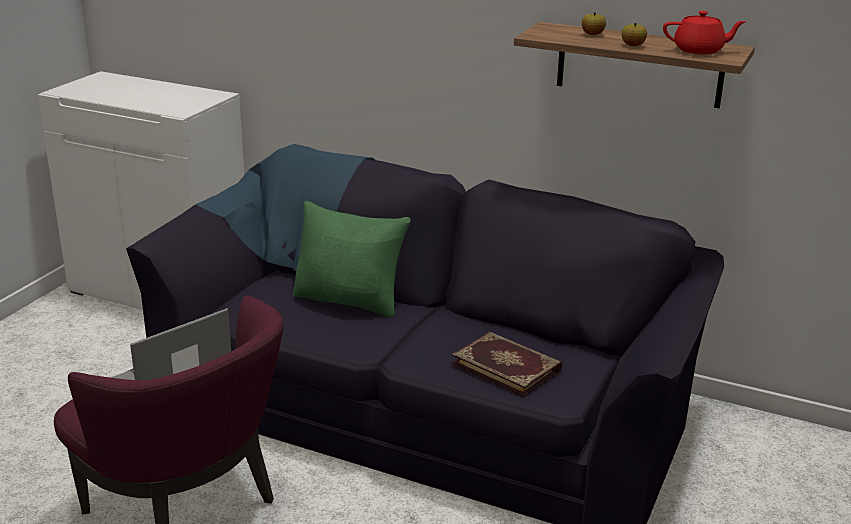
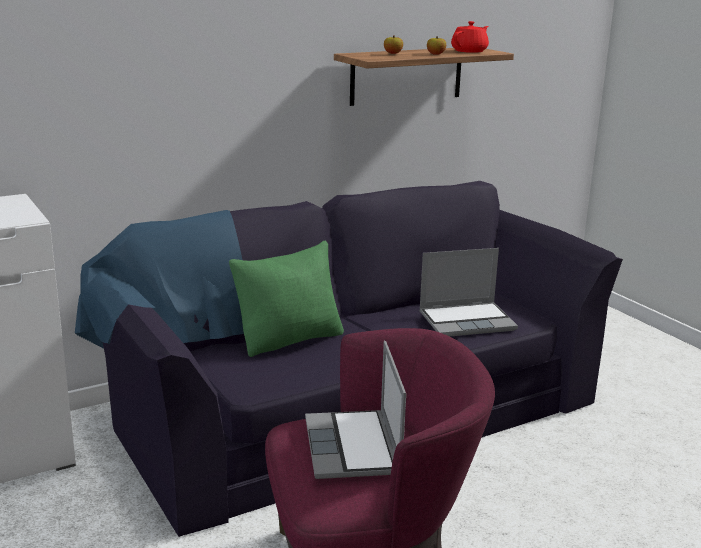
camera: 55 degrees left, 5 degrees down
(507, 366) = (467, 321): book -> laptop

